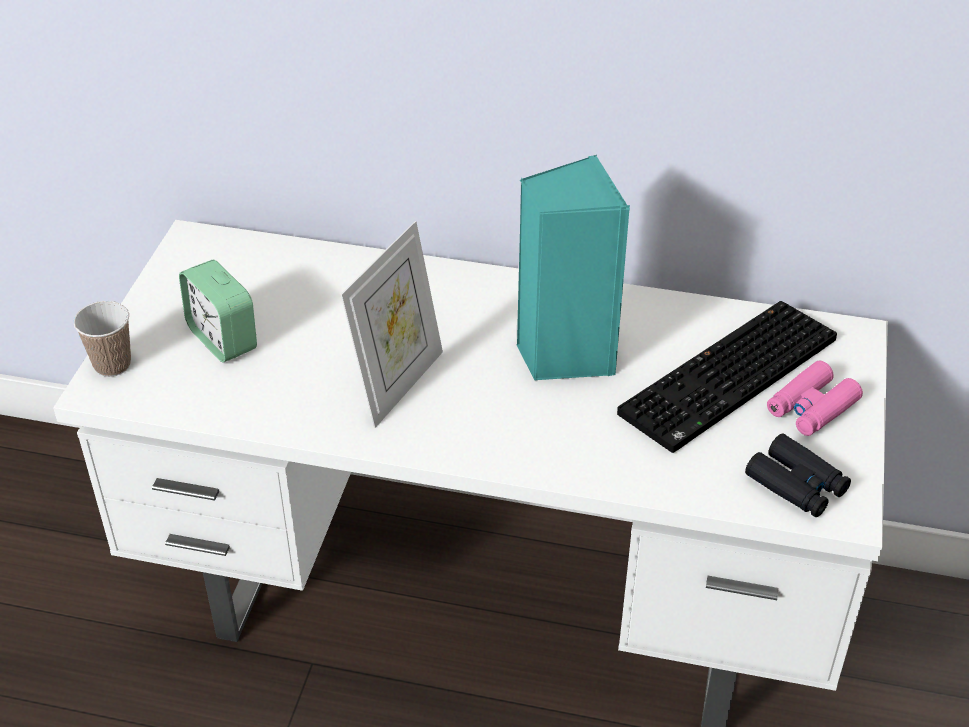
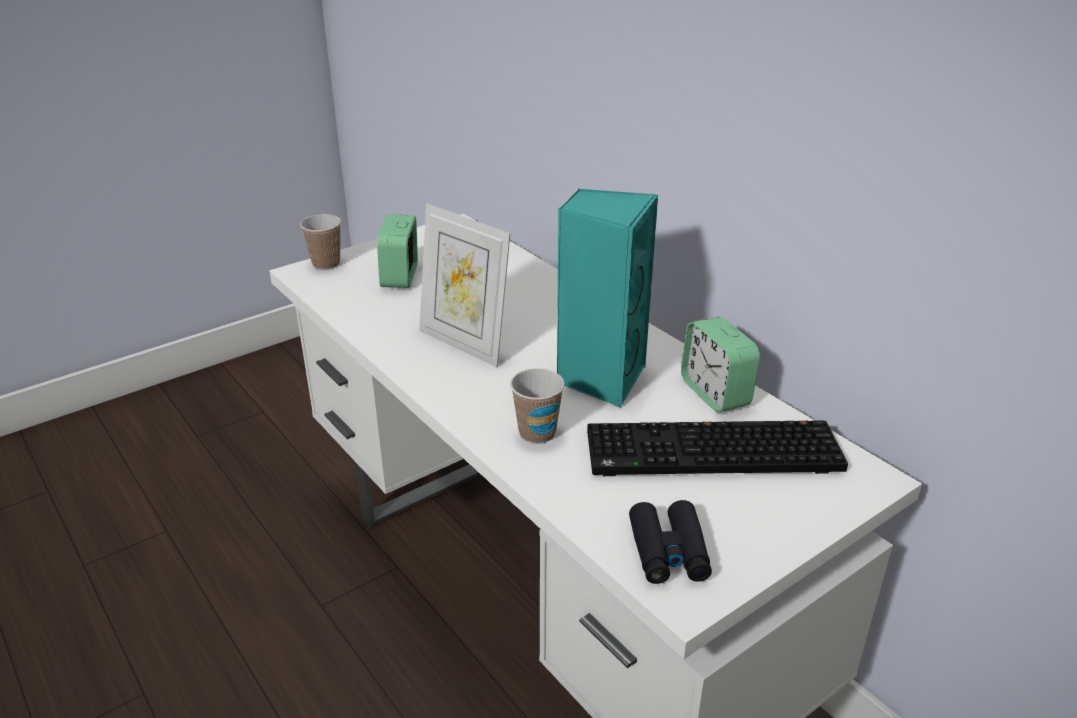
camera: 40 degrees right, 10 degrees down
(398, 384) = (464, 343): picture frame -> picture frame turned 60 degrees clockwise
(581, 441) = (537, 433): none -> cup
(669, 318) = (715, 393): none -> alarm clock
(811, 407) = (758, 507): pink binoculars -> none

